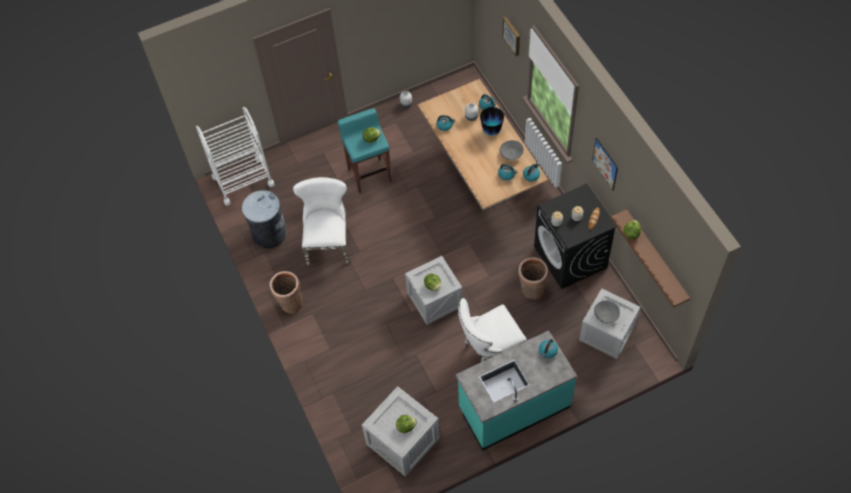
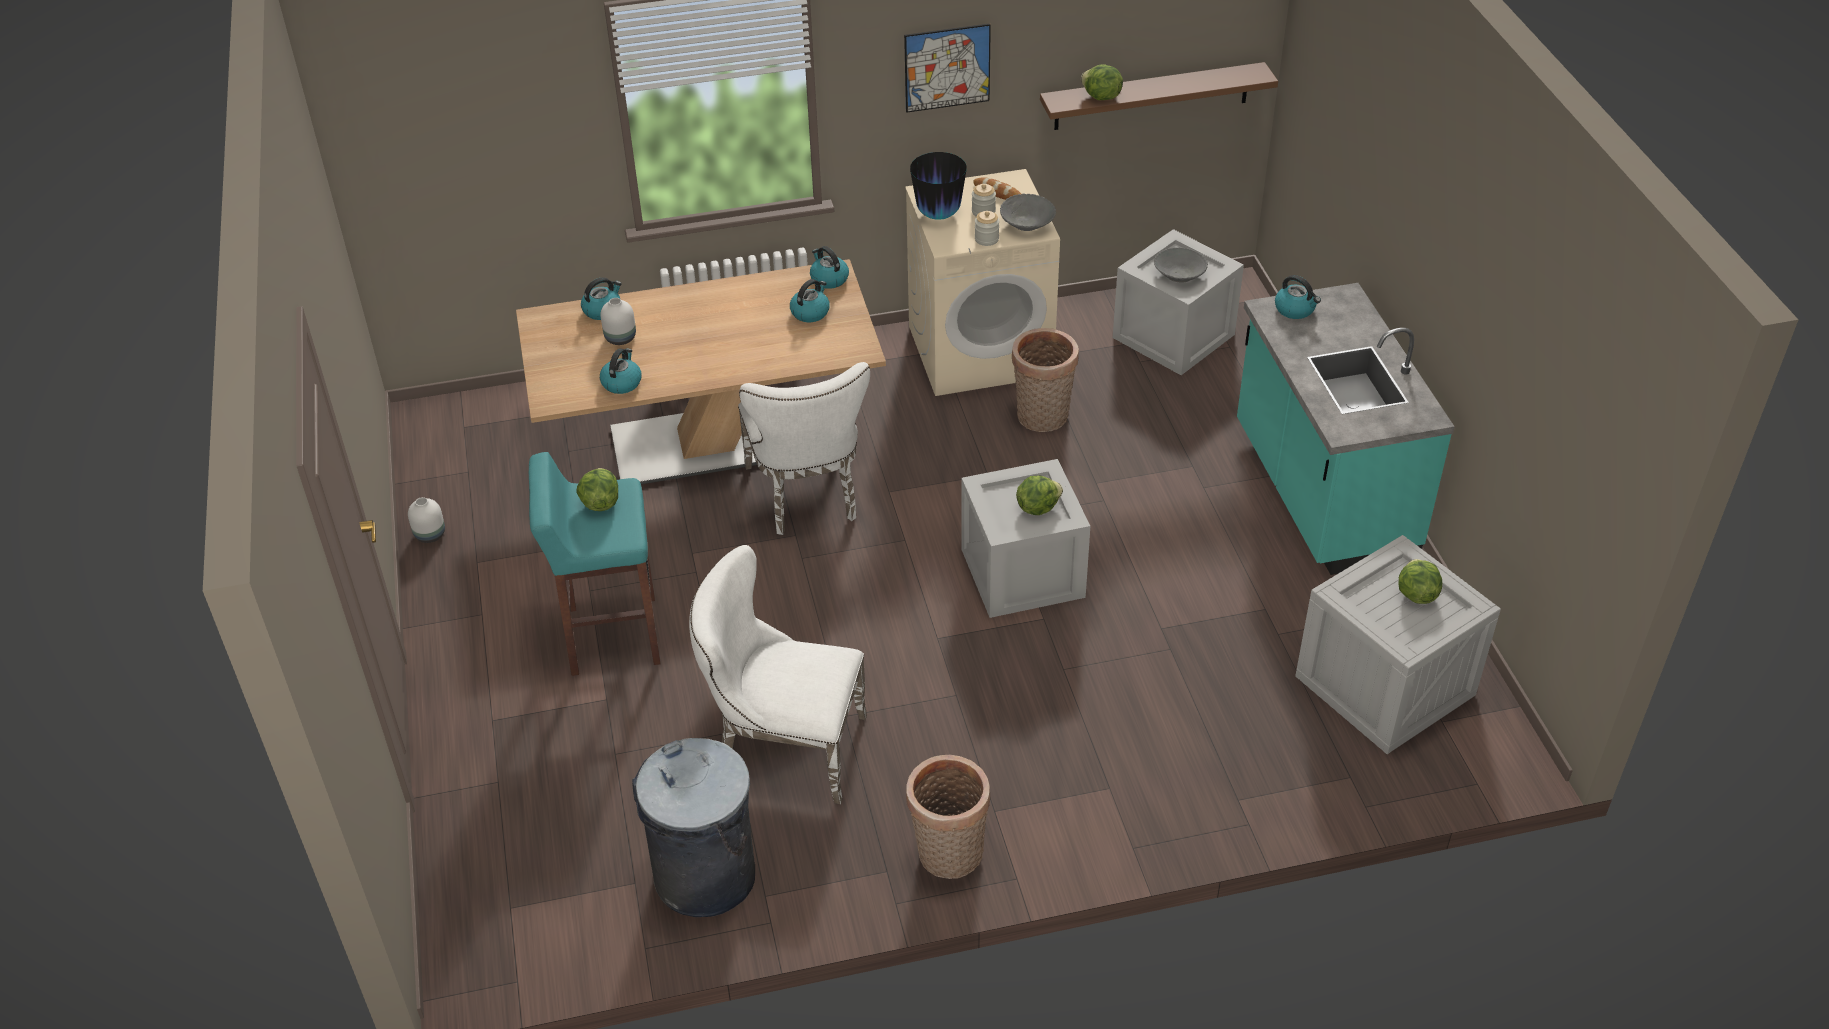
camera: 80 degrees left, 15 degrees down
(243, 181) = (491, 919): white cart -> none
(489, 351) = (1177, 506): white chair -> white chair (807, 497)
(491, 131) = (678, 315): vase -> vase (938, 214)
(511, 154) = (757, 297): grey bowl -> grey bowl (1027, 224)
(512, 36) = (531, 126): picture -> none
(570, 257) = (981, 350): black washing machine -> beige washing machine

